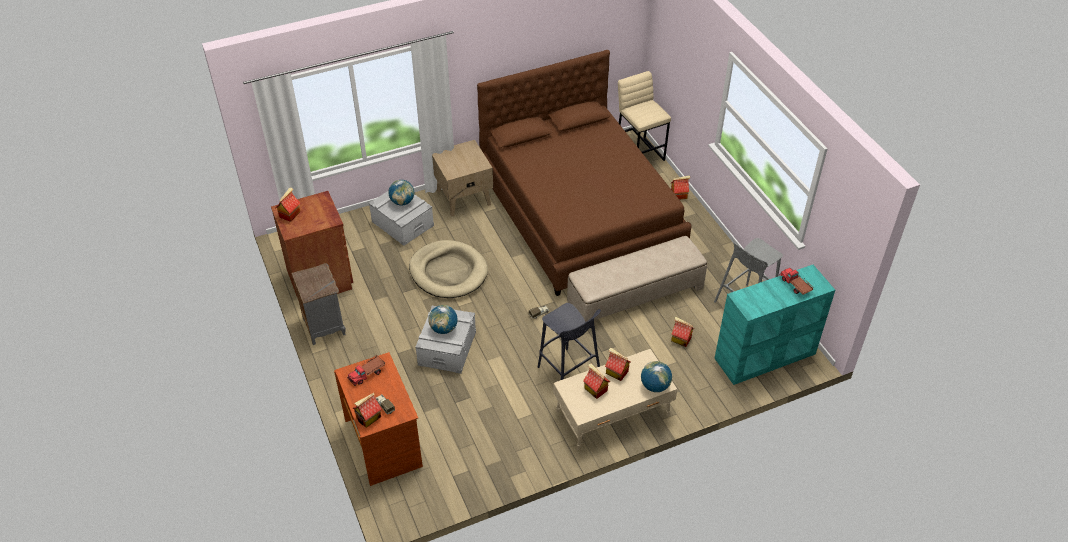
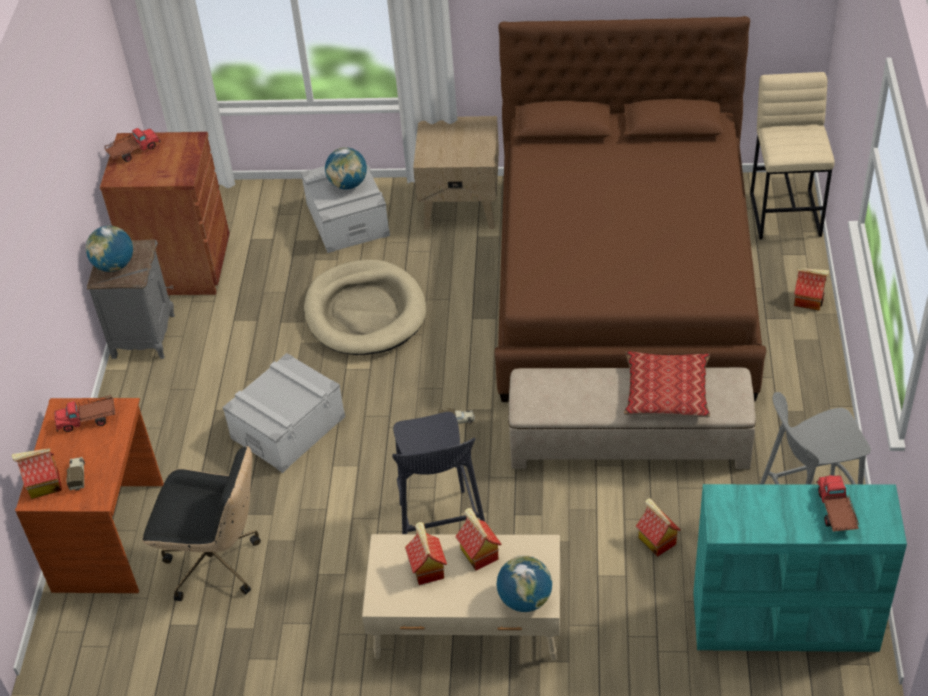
camera: 30 degrees right, 0 degrees up
(289, 214) = (133, 151): toy house -> toy truck
(443, 329) = (279, 394): globe -> globe (114, 265)
(458, 436) = (217, 566): none -> black office chair
(655, 260) = (666, 392): none -> pillow

